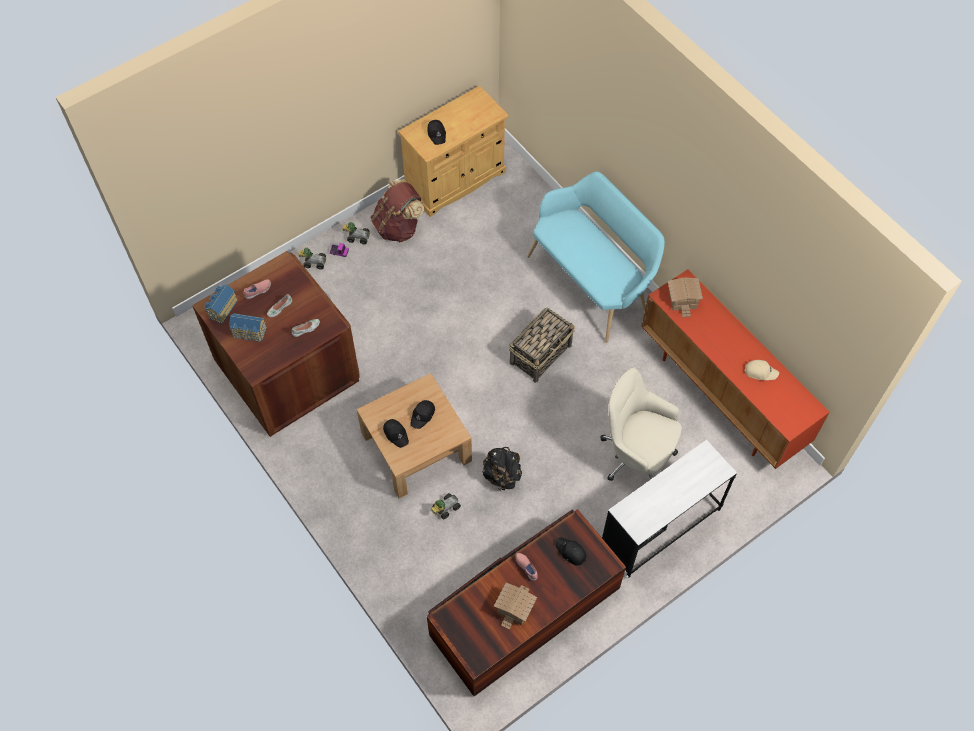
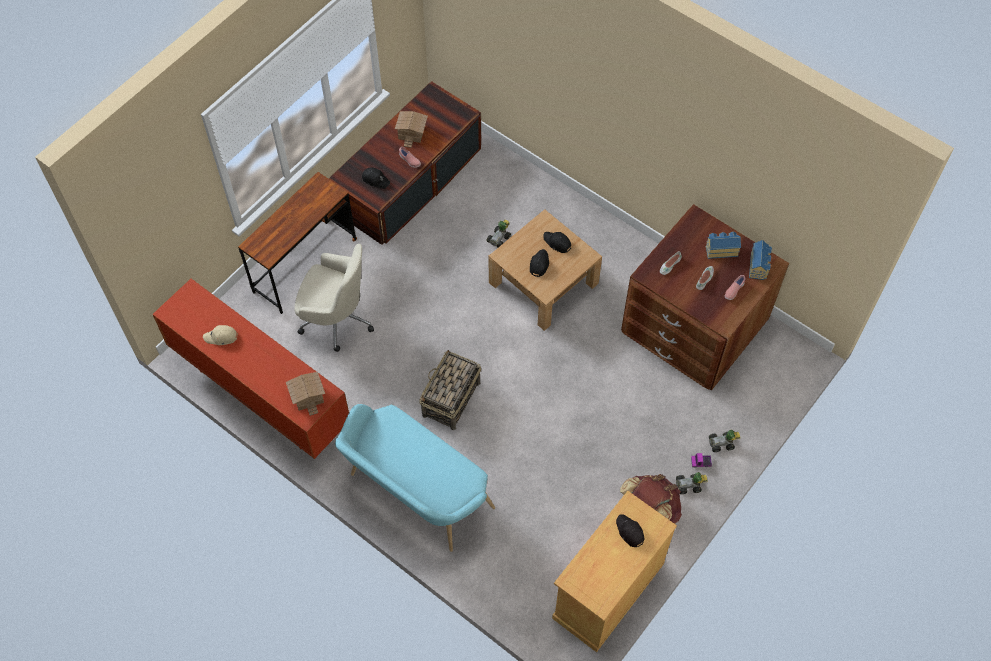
camera: 165 degrees right, 0 degrees up
(502, 475) = (457, 276): black backpack -> none
(660, 527) = (305, 265): white desk -> brown desk

